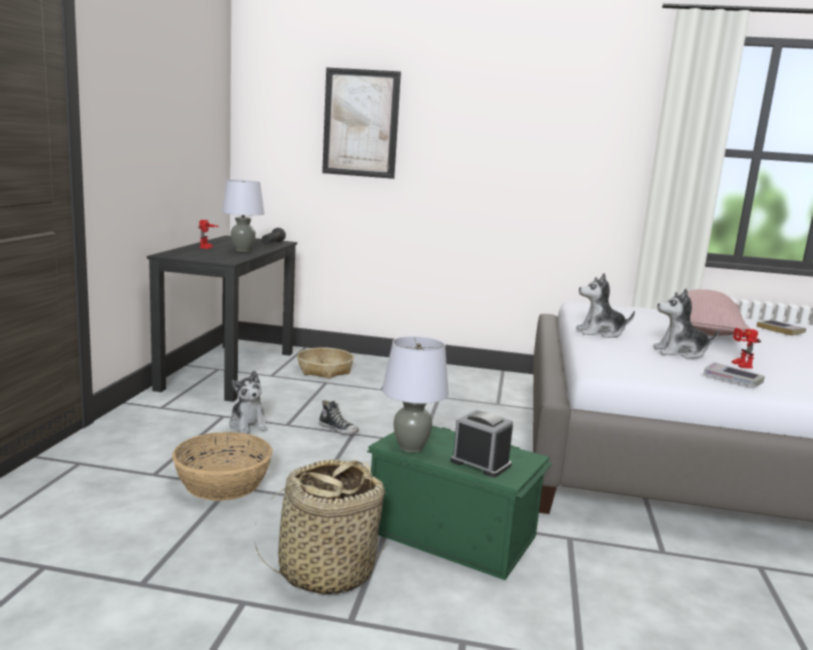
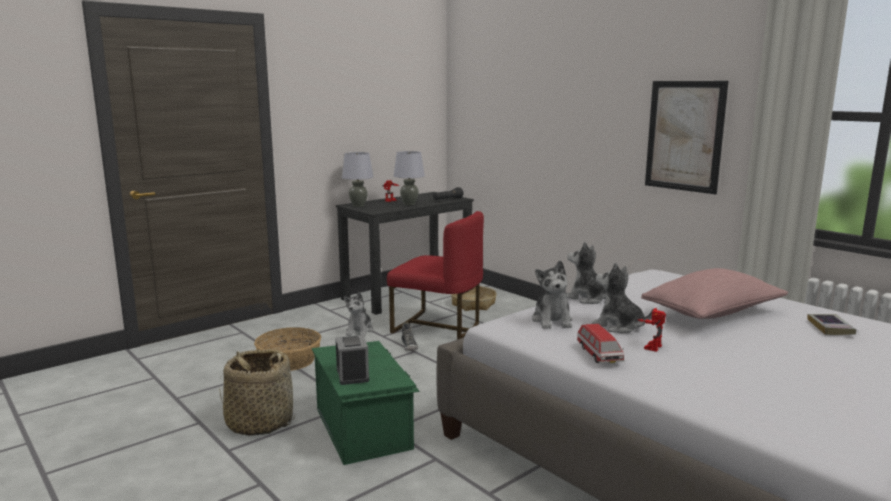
camera: 40 degrees right, 0 degrees up
(330, 401) = (438, 327): none -> red chair
(361, 123) = (522, 101): picture -> picture (684, 136)
(410, 447) = (332, 355): grey table lamp -> grey table lamp (358, 205)
(630, 357) = (552, 320): none -> plush toy
(732, 379) = (599, 355): book -> toy car

